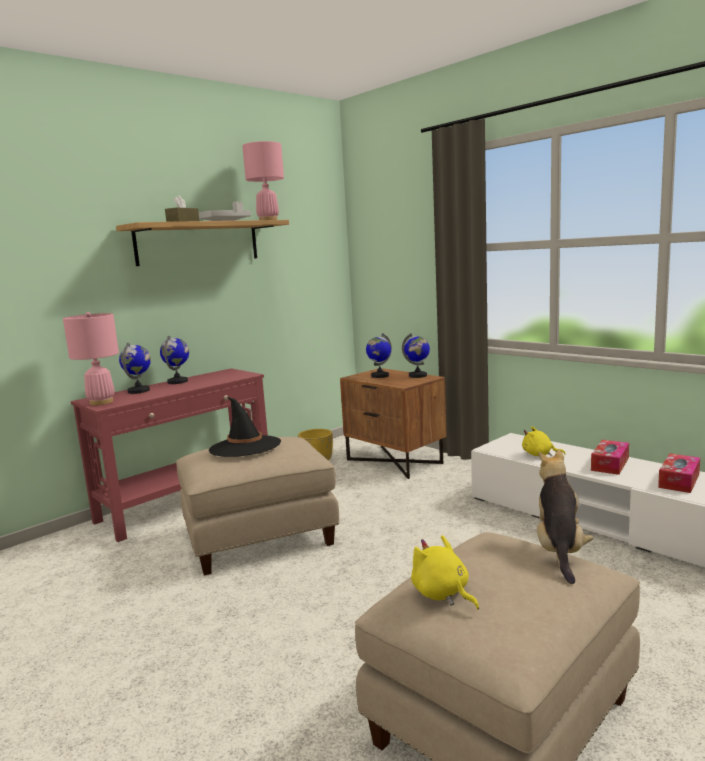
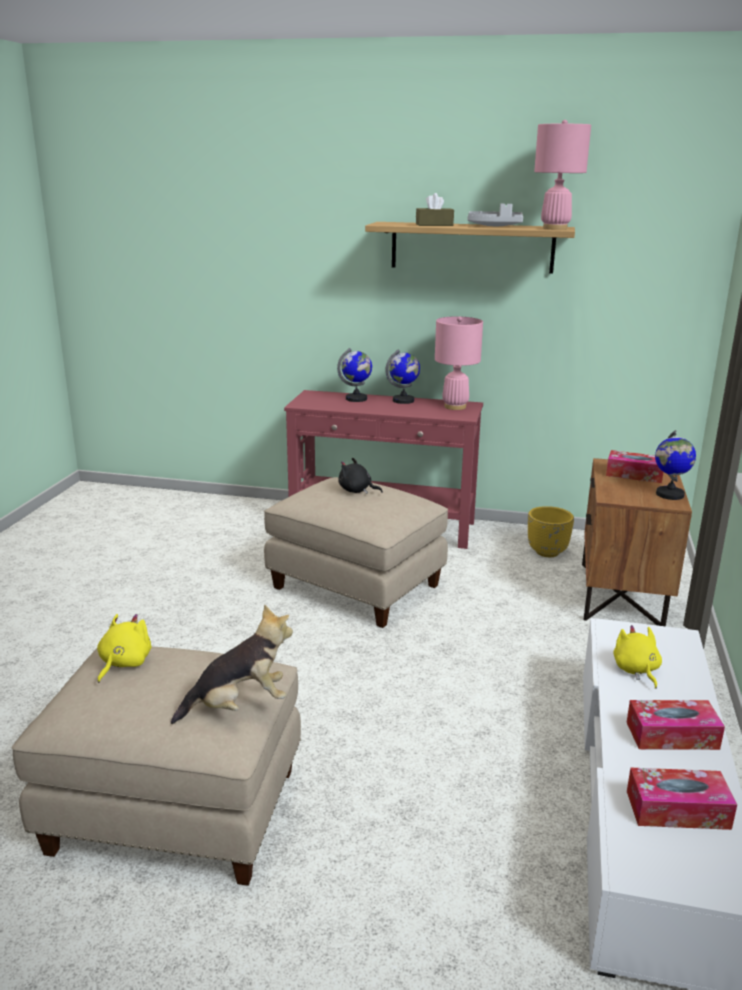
camera: 55 degrees right, 10 degrees up
(101, 402) = (308, 400): pink table lamp -> pink table lamp (455, 407)
(245, 447) = (357, 491): black hat -> black plush toy
(379, 376) = (634, 474): globe -> tissue box

